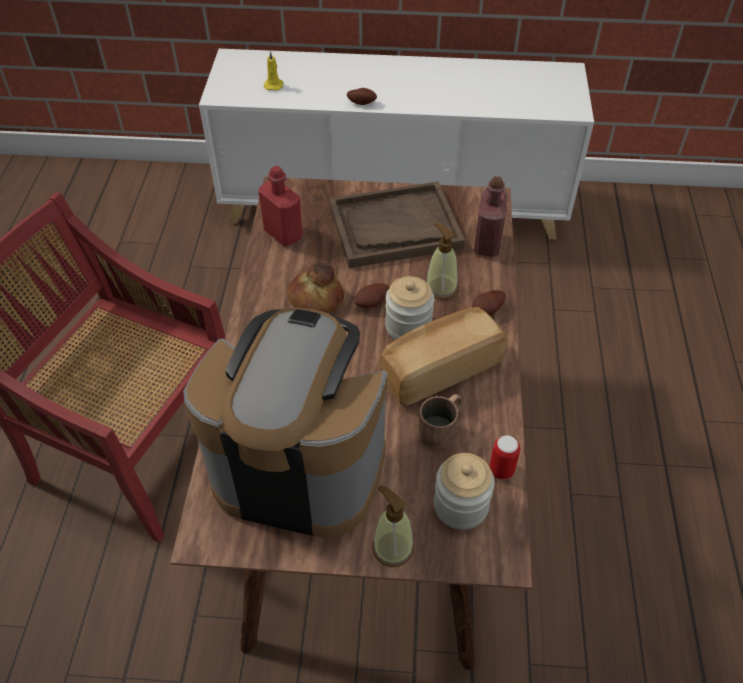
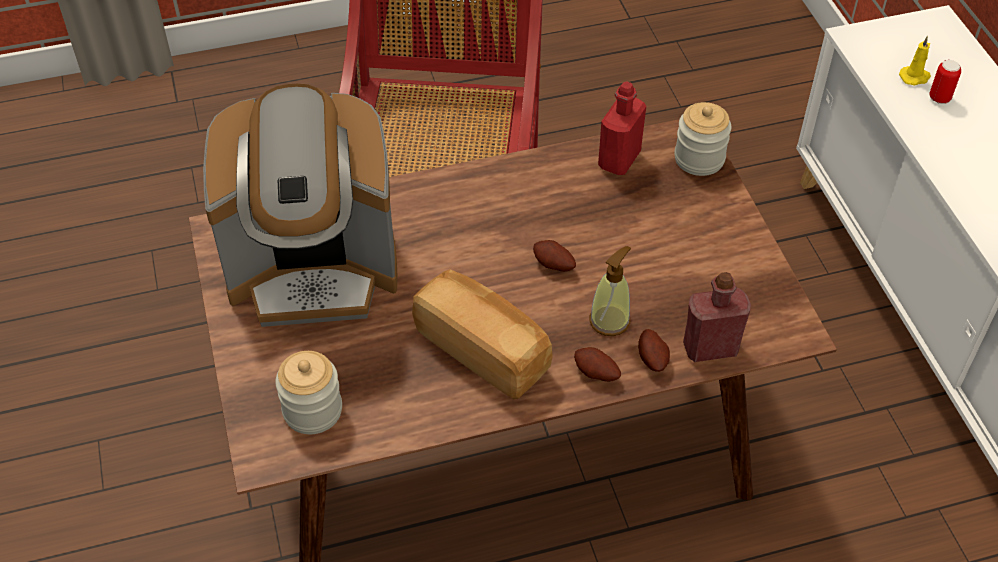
camera: 70 degrees right, 0 degrees up
(298, 466) = (314, 270): coffee machine -> coffee machine turned 90 degrees clockwise
(315, 299) = (536, 216): bread -> none
(362, 102) = (946, 169): potato -> potato (653, 359)
(392, 548) = (247, 367): soap dispenser -> none
(394, 227) = (687, 251): brown tray -> none
(408, 326) = (534, 306): jar -> jar (699, 159)
(442, 426) = (406, 371): brown mug -> none
(501, 470) = (368, 436): can -> can (939, 98)

